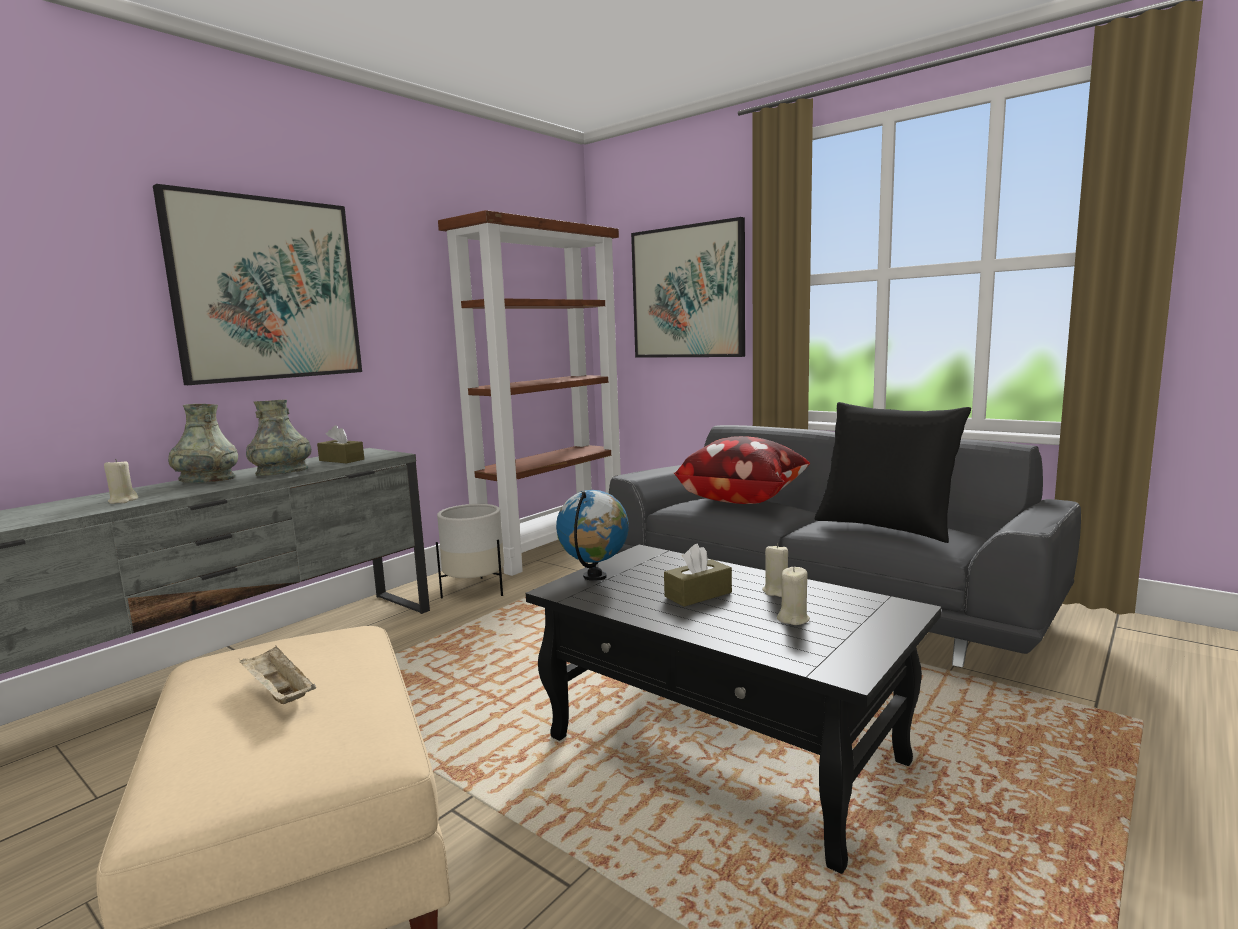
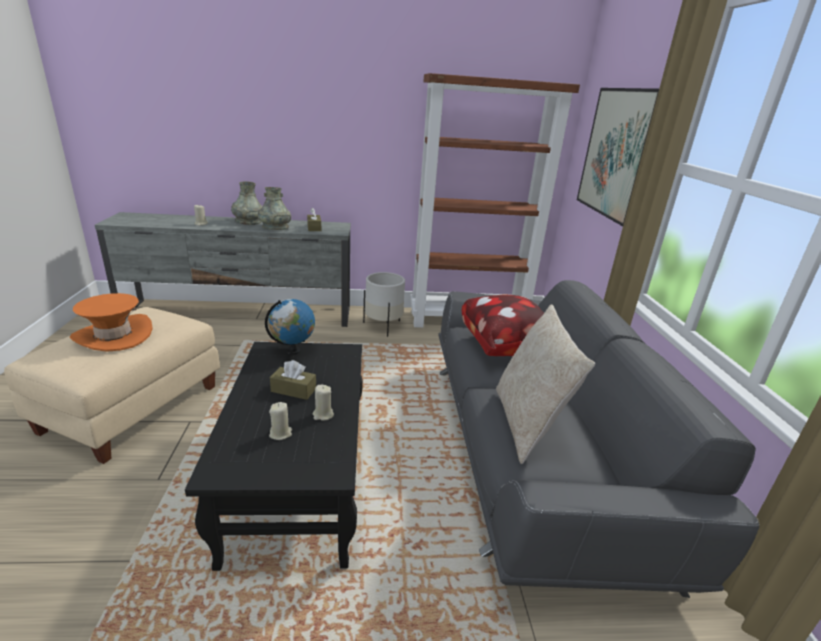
camera: 45 degrees right, 15 degrees up
(267, 289) = (300, 120): picture -> none
(278, 693) = (114, 336): beige tray -> orange hat
(886, 526) = (527, 424): black pillow -> beige pillow

